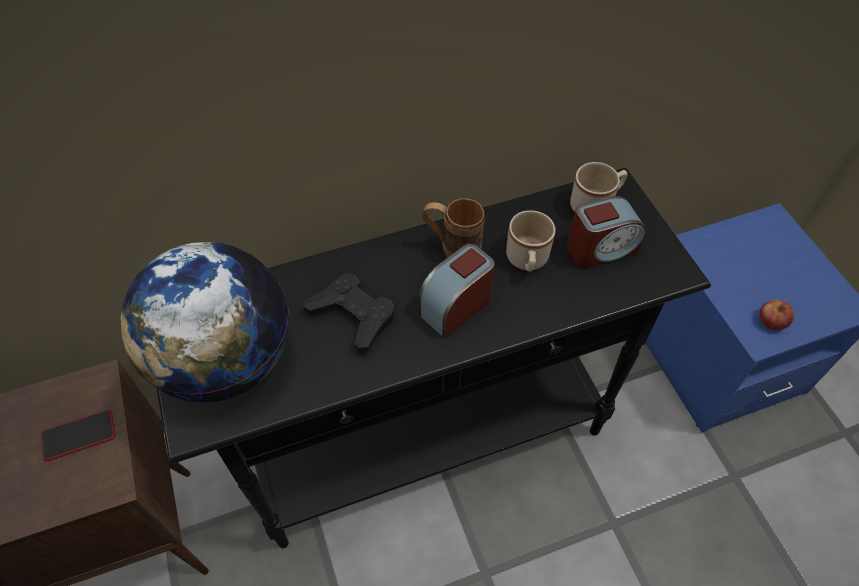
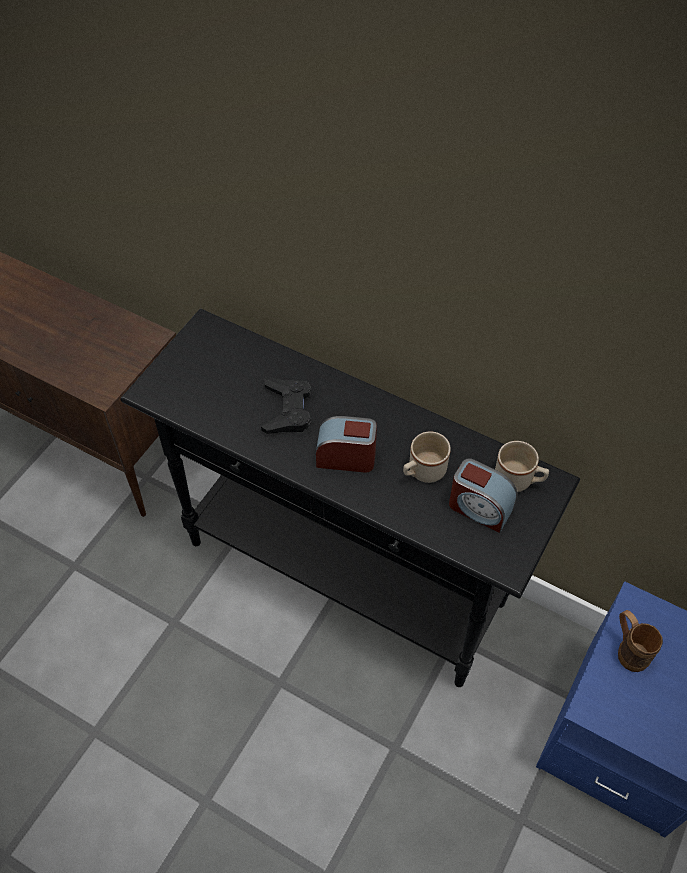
camera: 50 degrees right, 0 degrees up
(78, 435) = (116, 356): phone -> none
(225, 361) = (198, 374): globe -> none
(452, 248) = (390, 424): brown mug -> brown mug (628, 650)
(772, 321) = (620, 709): apple -> none

